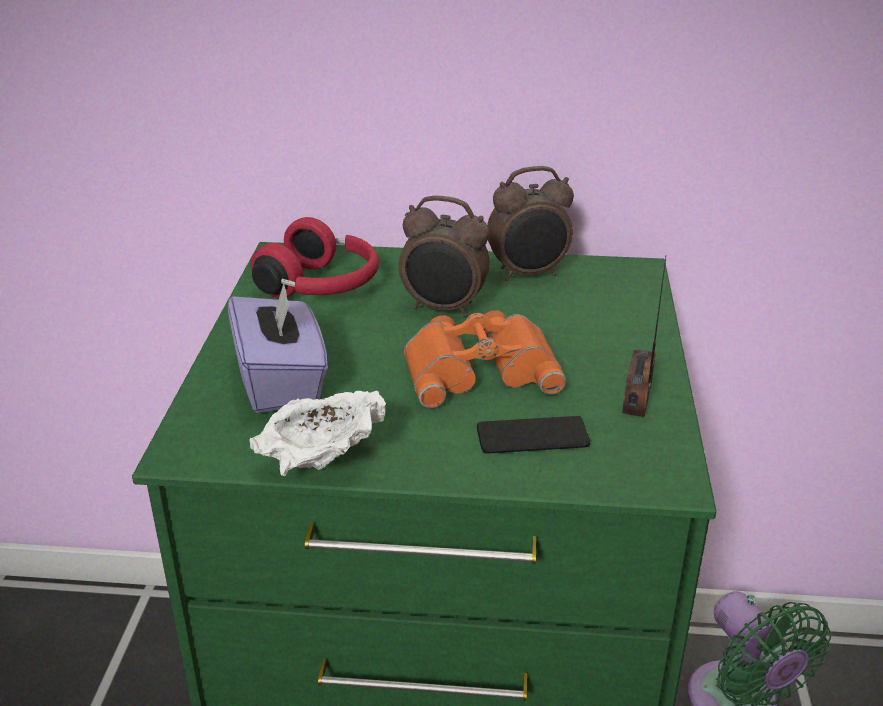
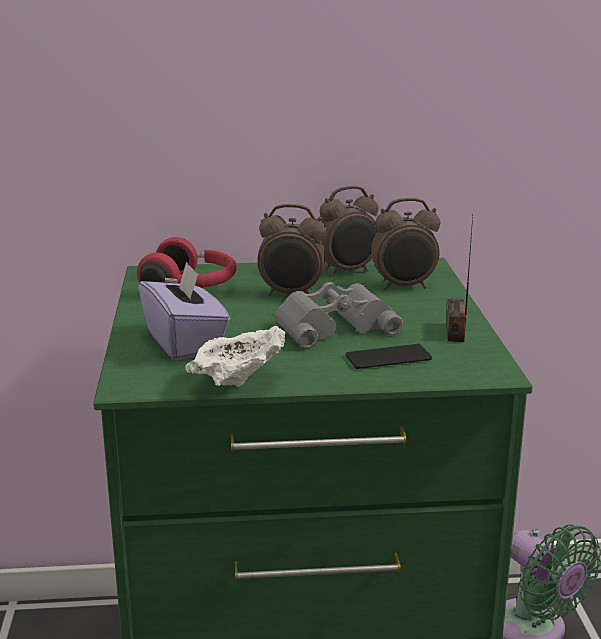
camera: 10 degrees left, 10 degrees down
(480, 368) = (333, 325): orange binoculars -> grey binoculars
(594, 307) = (404, 287): none -> alarm clock

